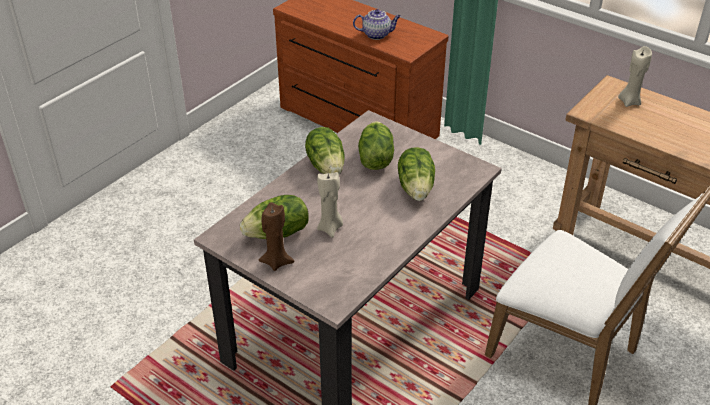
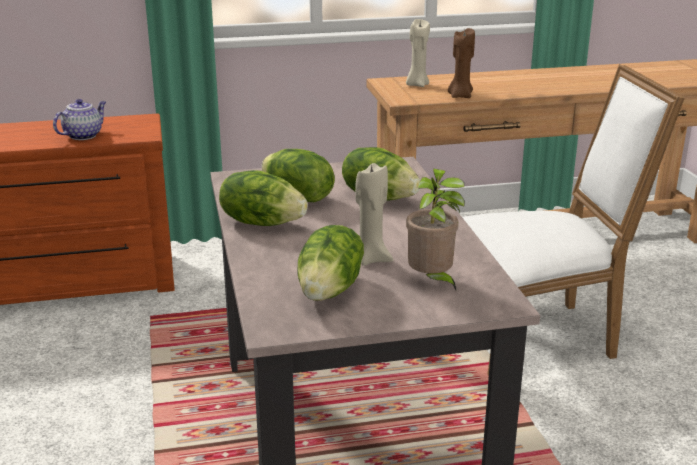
camera: 50 degrees left, 15 degrees down
(276, 262) = (380, 309): brown candle -> brown candle (460, 96)
(329, 264) = (432, 282): none -> potted plant

